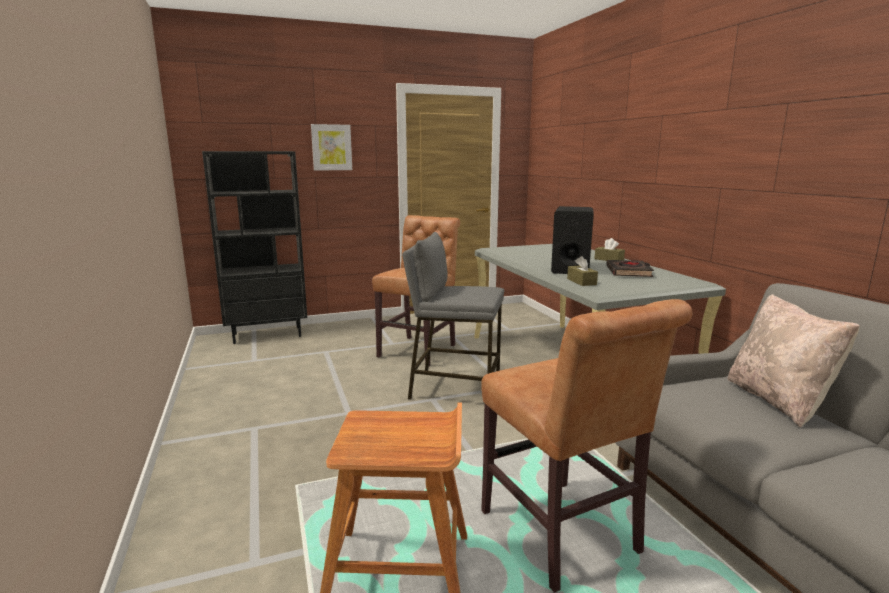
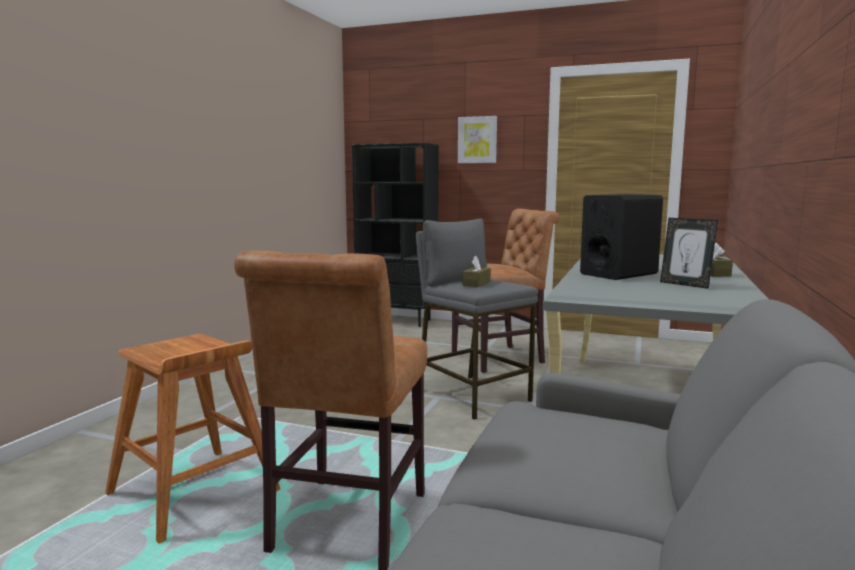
camera: 40 degrees right, 5 degrees down
(581, 282) = (584, 283): brown tissue box -> brown tissue box (476, 283)
(628, 272) = (685, 284): black book -> picture frame
(778, 401) = (637, 457): beige pillow -> none

